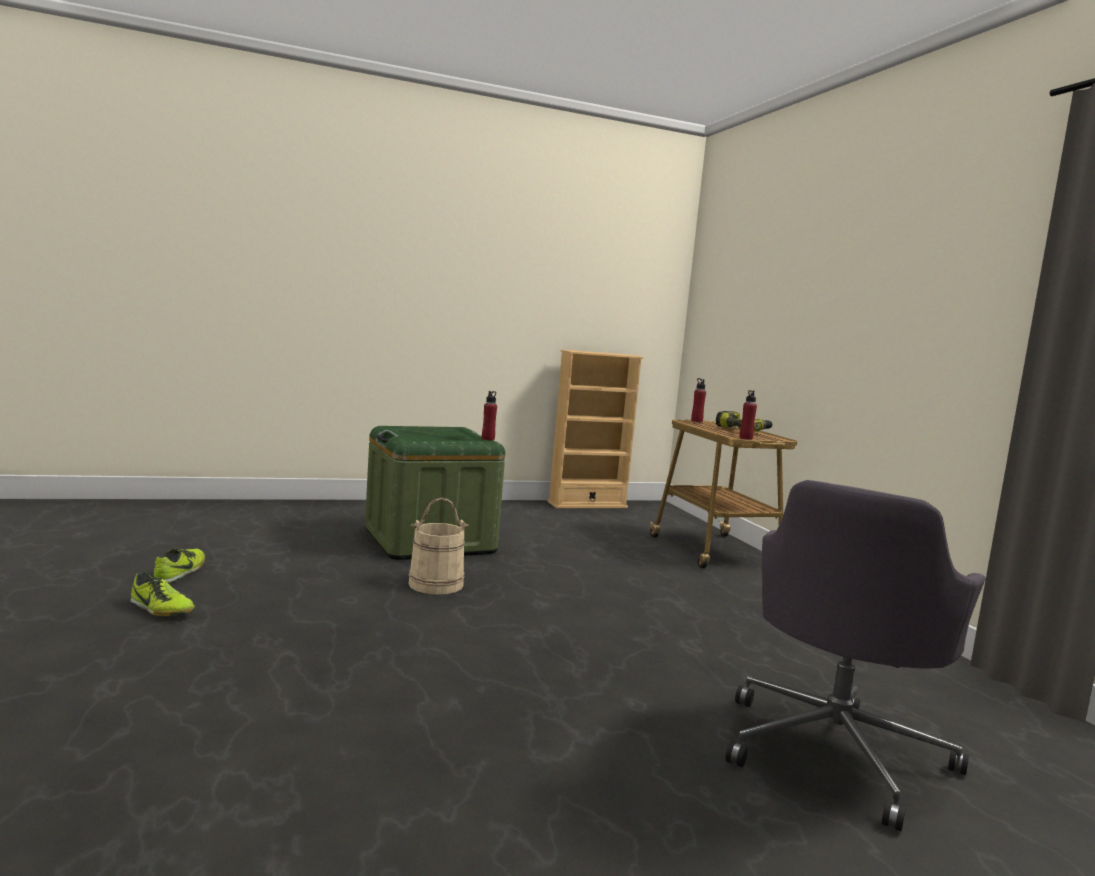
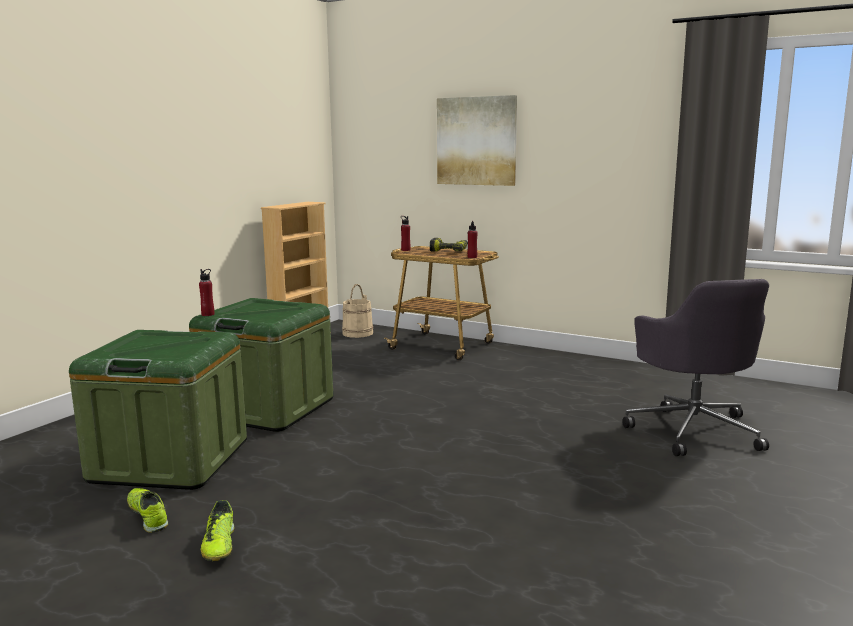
camera: 40 degrees left, 5 degrees up
(161, 610) = (219, 545): shoe -> shoe turned 90 degrees clockwise
(280, 547) = (170, 460): none -> green storage box
(436, 584) = (350, 435): beige bucket -> beige bucket (357, 333)
(488, 439) = (308, 303): red bottle -> red bottle (208, 314)
(807, 293) = (476, 141): none -> picture

